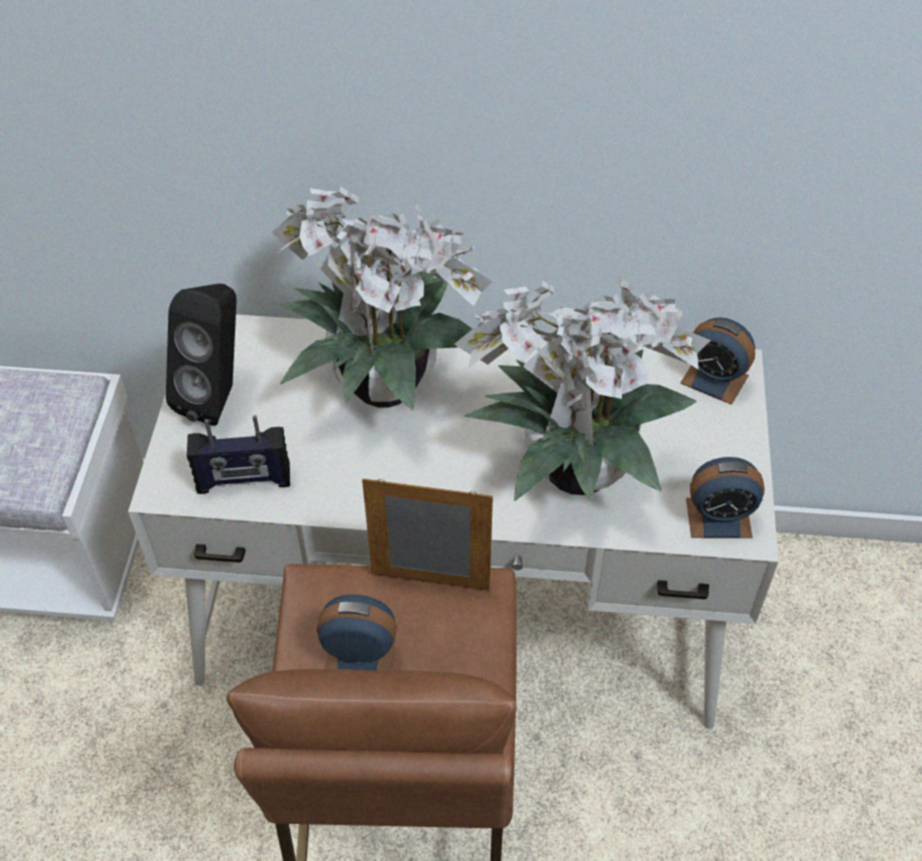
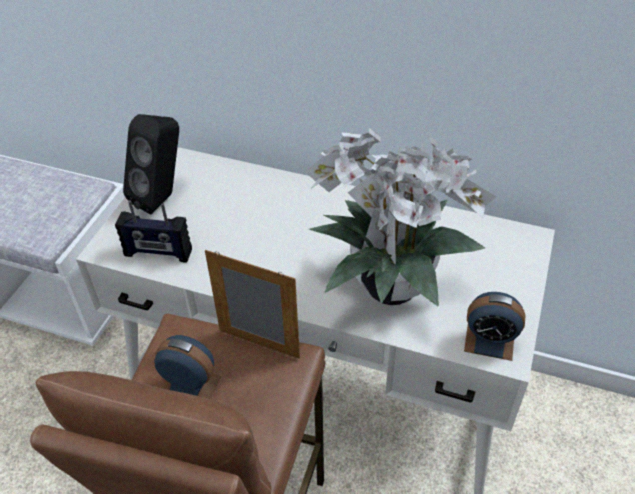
camera: 15 degrees right, 5 degrees down
(379, 385) = (271, 208): potted plant -> none
(714, 379) = (513, 244): alarm clock -> none

